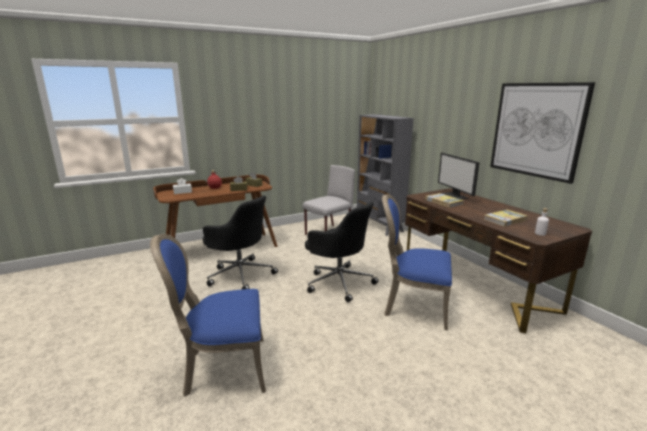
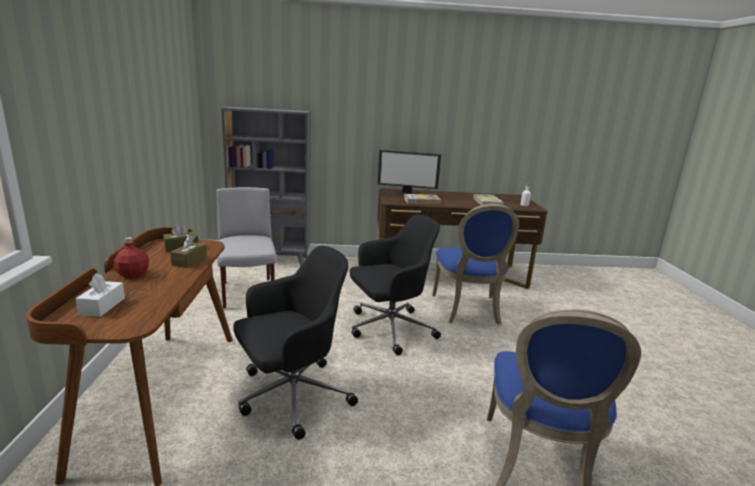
camera: 65 degrees left, 0 degrees up
(413, 306) = (468, 310): blue chair -> blue chair turned 45 degrees counterclockwise
(536, 130) = (468, 120): picture -> none

